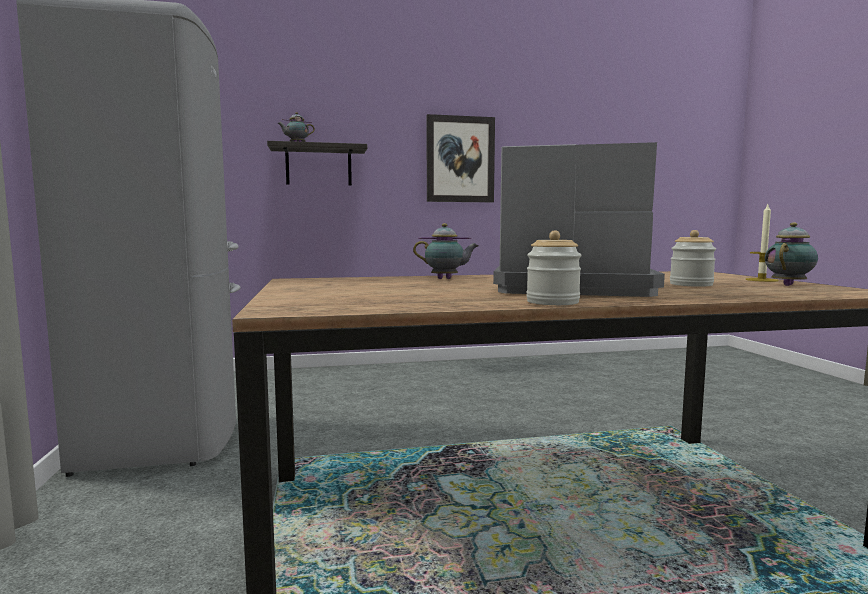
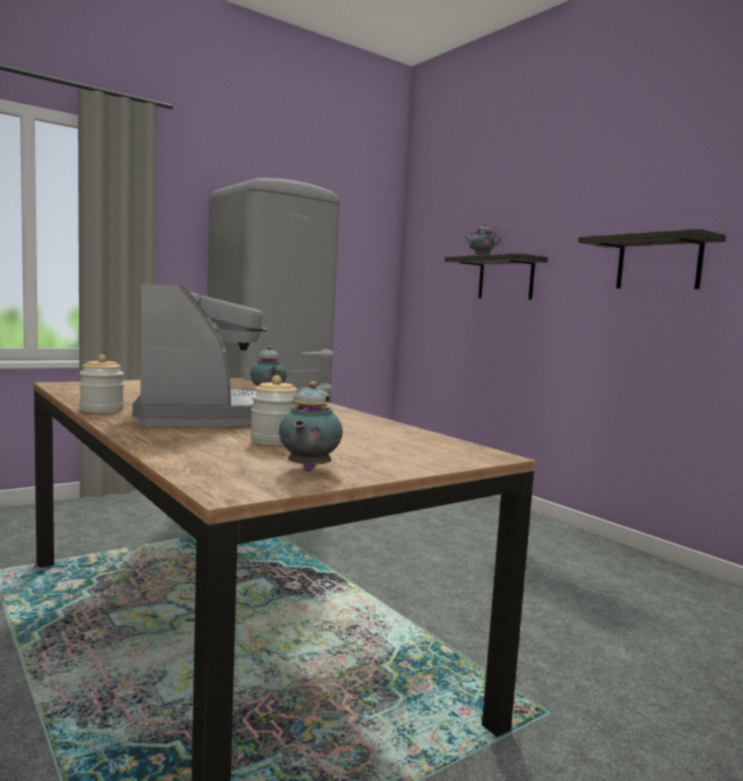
camera: 65 degrees right, 0 degrees up
(460, 159) = (658, 263): picture -> shelf
(761, 280) = (376, 467): candle -> none
(789, 285) = (307, 470): teapot -> teapot turned 75 degrees clockwise

